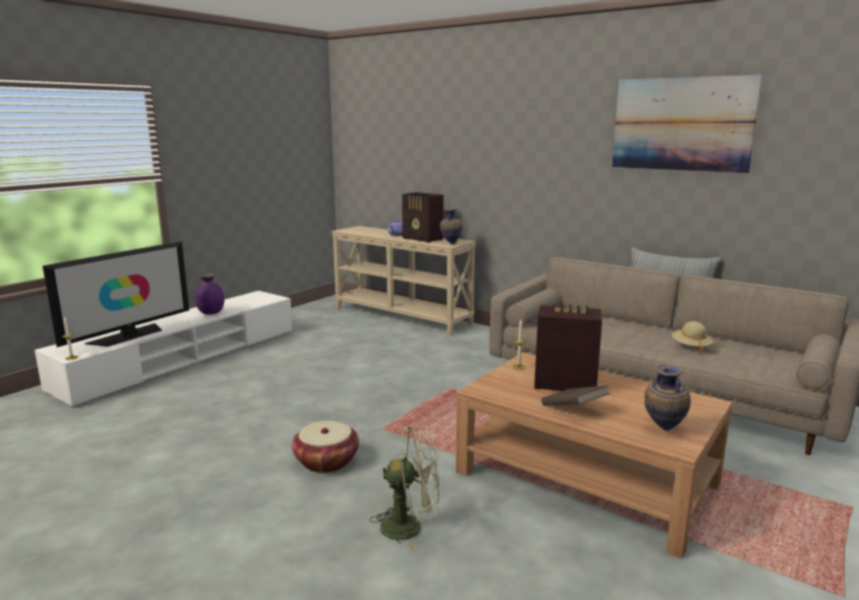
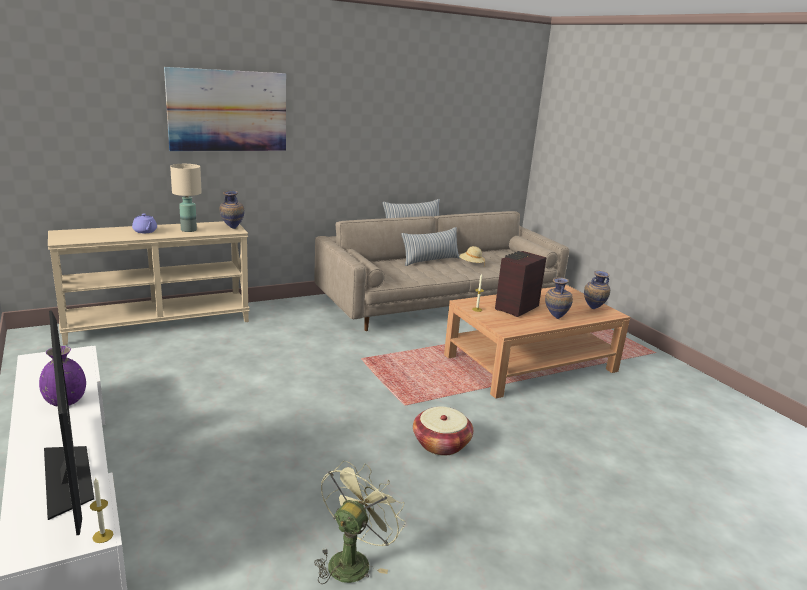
camera: 65 degrees left, 5 degrees up
(410, 527) = (554, 435): green fan -> green fan (352, 560)
(422, 239) = (189, 230): radio -> beige table lamp
(573, 409) = (555, 318): brown book -> vase
(652, 330) = (430, 260): none -> pillow
(682, 124) = (413, 103): picture -> picture (228, 111)

